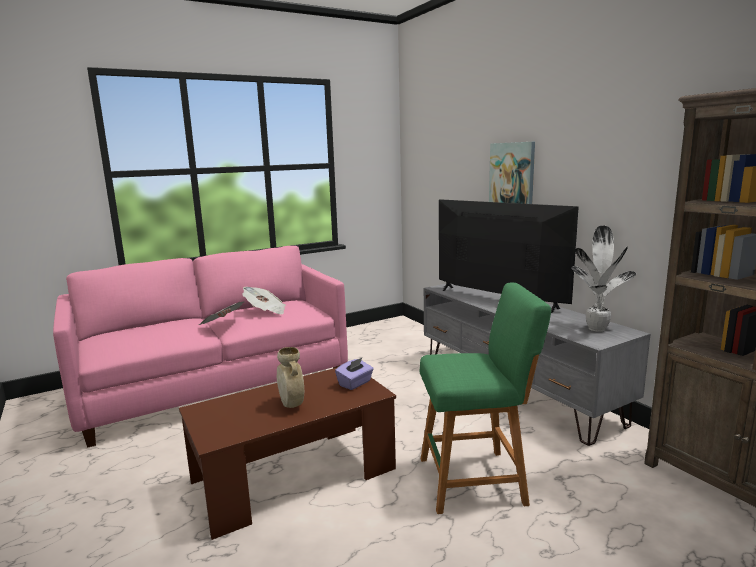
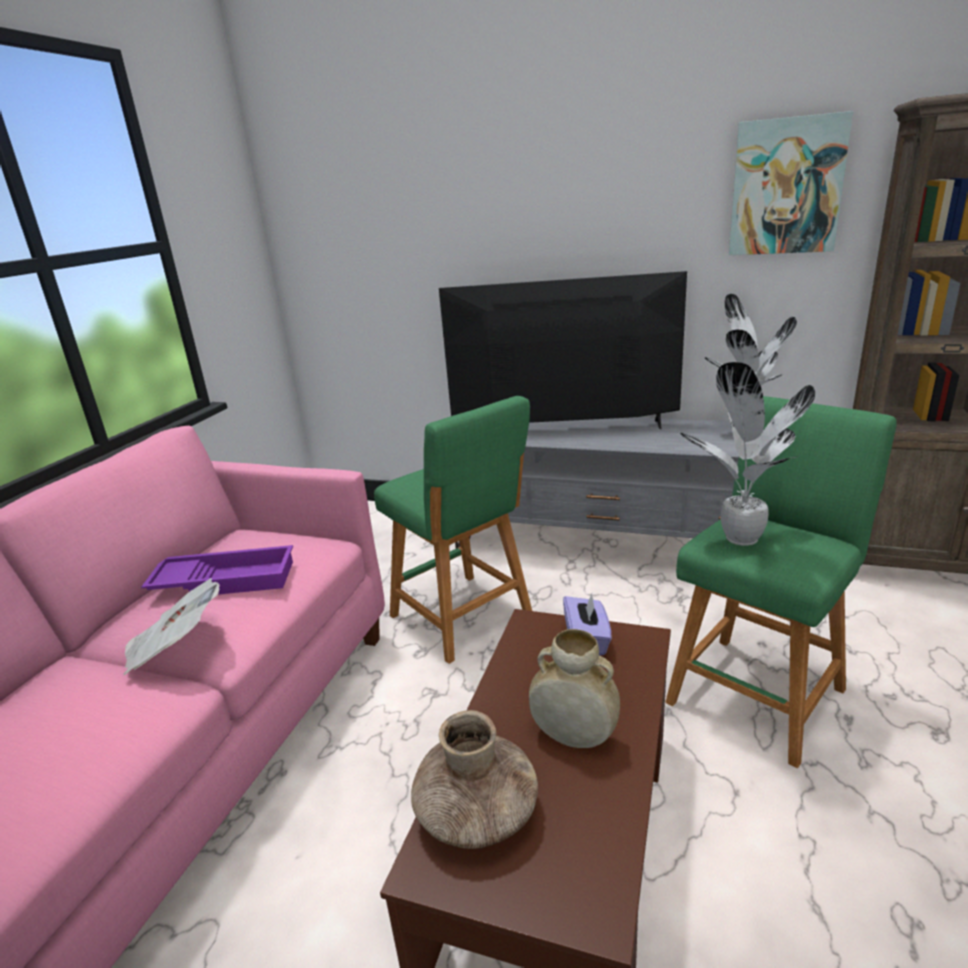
camera: 40 degrees left, 10 degrees up
(230, 405) = (477, 812): none -> brown vase
(266, 311) = (226, 579): newspaper -> purple tray
(387, 387) = (465, 619): none -> green stool
(449, 358) = (739, 540): none -> potted plant
(512, 178) = (543, 240): picture -> picture (786, 187)

